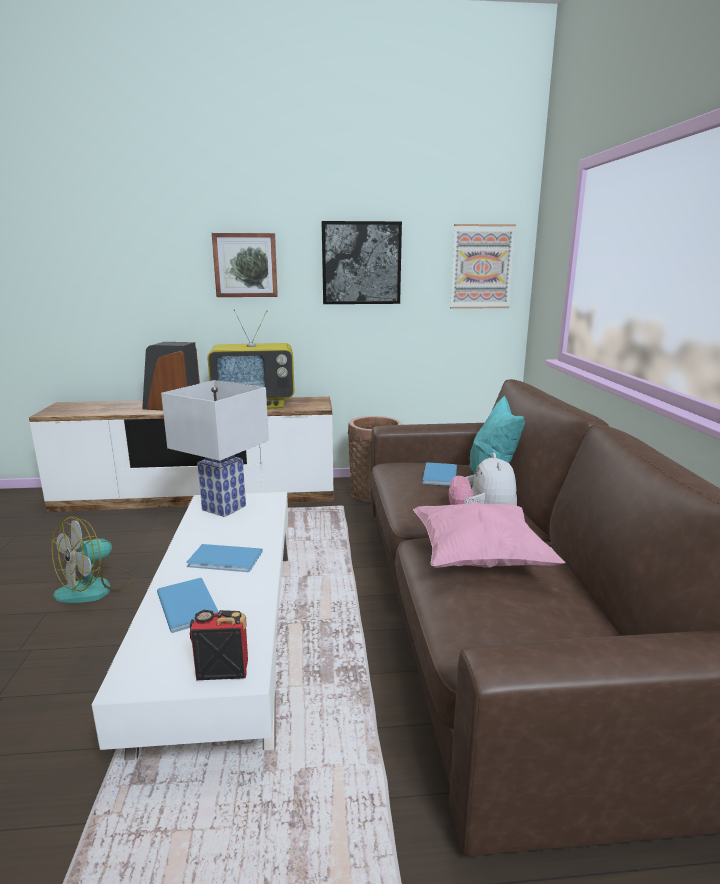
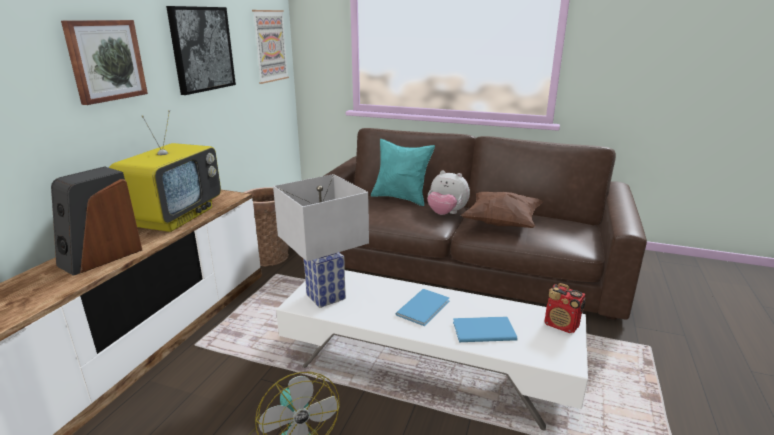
camera: 65 degrees left, 5 degrees up
(222, 669) = (561, 325): radio -> radio turned 75 degrees counterclockwise
(438, 475) = (384, 204): blue book -> none
(479, 559) = (501, 223): pink pillow -> brown pillow

